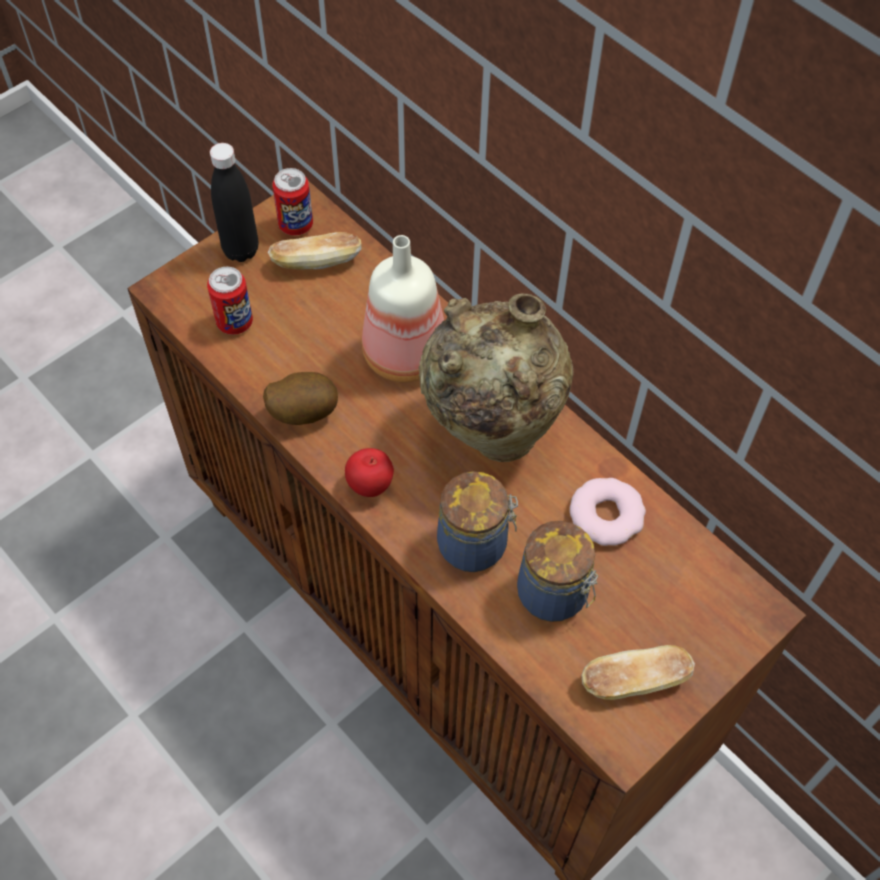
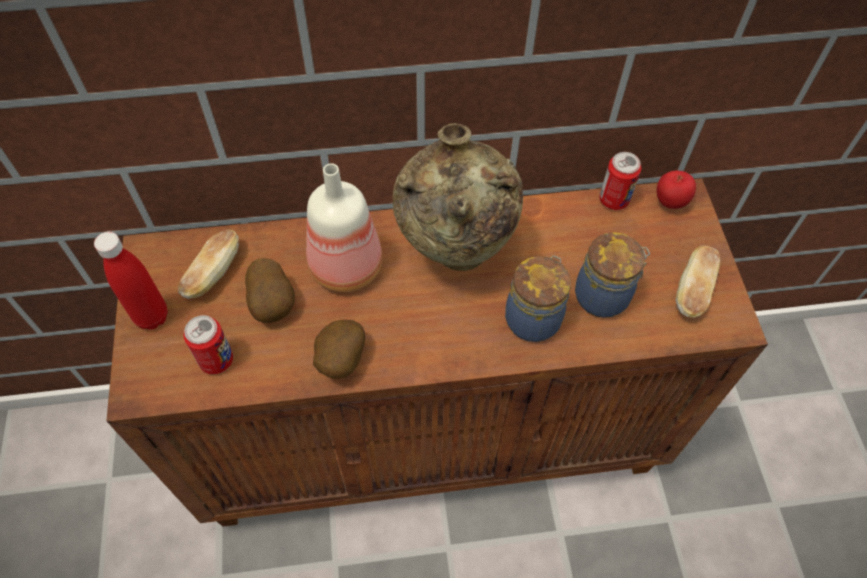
camera: 55 degrees left, 0 degrees up
(241, 250) = (152, 316): black bottle -> red bottle
(296, 225) = (165, 266): can -> can (613, 200)
(321, 326) = (274, 304): none -> potato
(370, 485) = (438, 353): apple -> apple (670, 202)
(606, 515) = (565, 231): donut -> none

